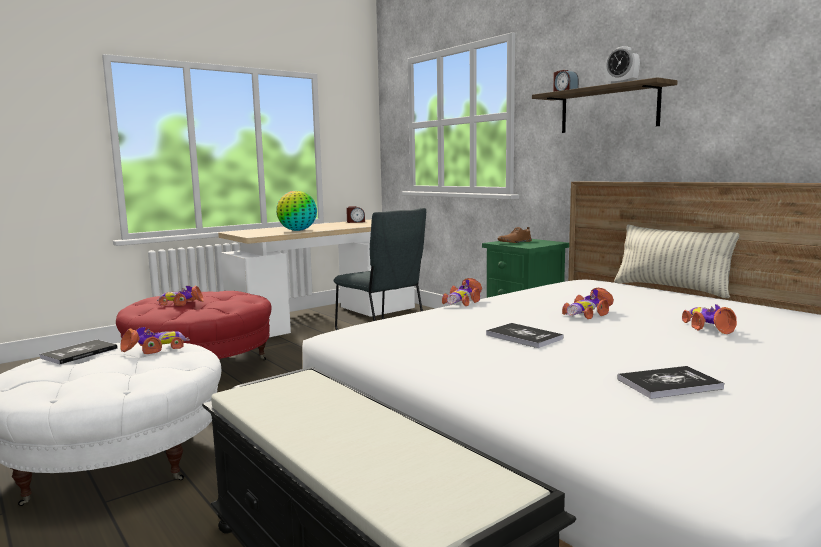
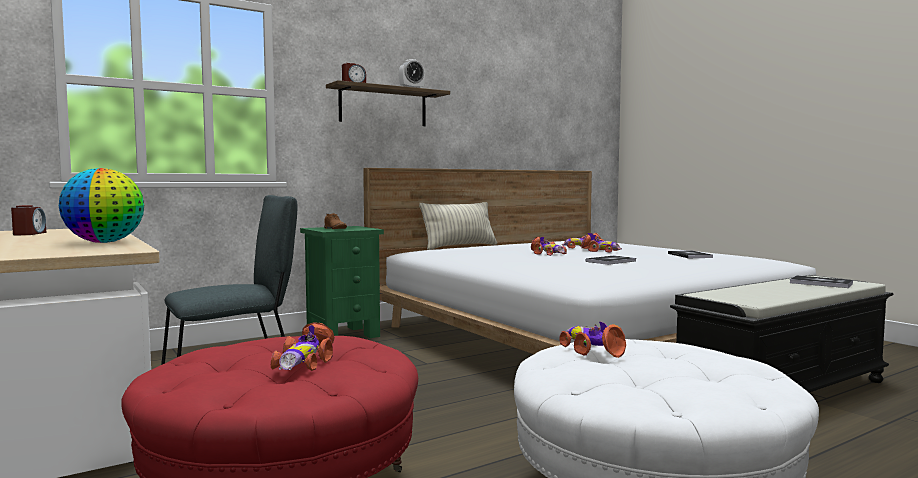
camera: 85 degrees left, 5 degrees down
(79, 353) = (622, 380): book -> book (821, 283)
(462, 302) = (495, 265): toy car -> toy car (600, 251)

